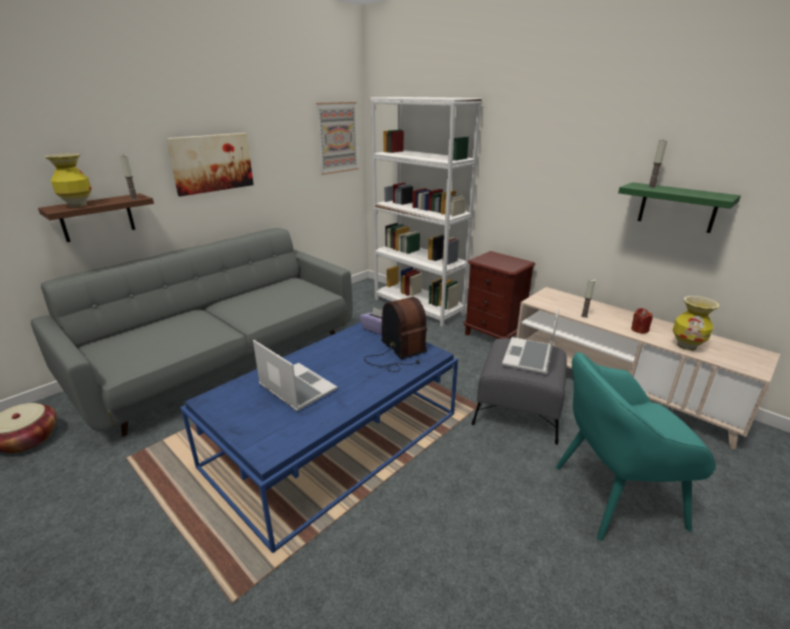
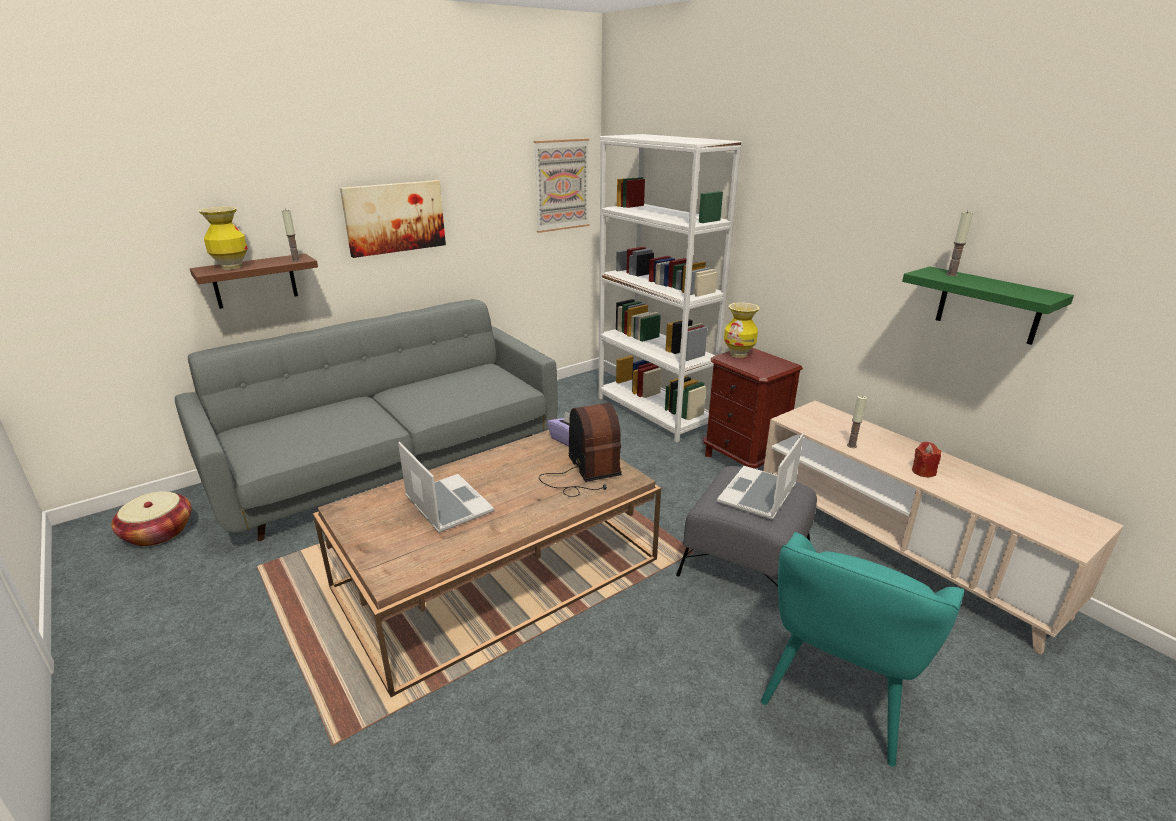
camera: 10 degrees right, 0 degrees up
(335, 438) = (498, 573): blue coffee table -> brown coffee table
(614, 496) = (839, 692): turquoise armchair -> turquoise armchair turned 60 degrees counterclockwise
(686, 346) = (983, 501): vase -> vase (738, 354)

